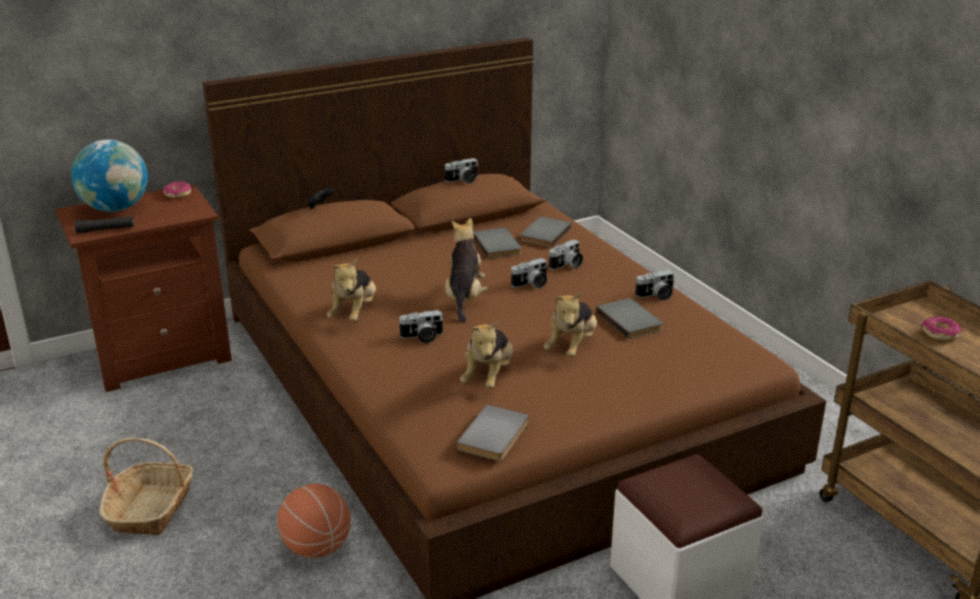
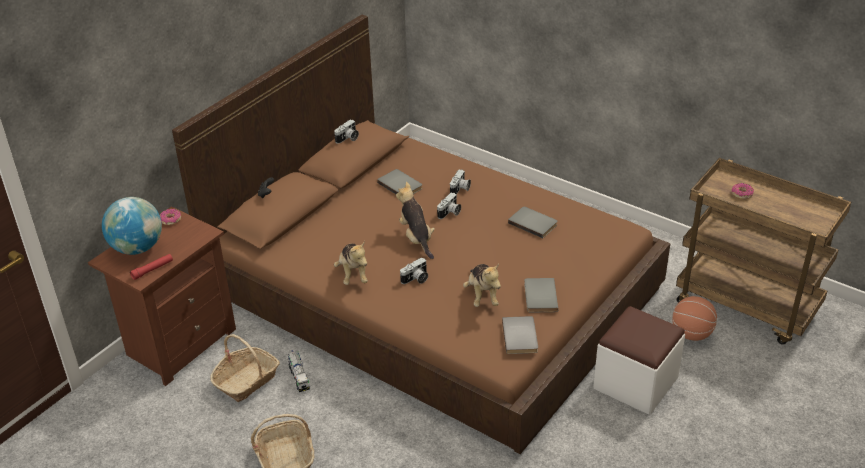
camera: 25 degrees left, 10 degrees up
(106, 229) = (152, 270): black flashlight -> red flashlight
(191, 414) = (247, 380): none -> basket
(250, 428) = (299, 377): none -> toy truck
(317, 548) = (416, 442): basketball -> basketball (692, 334)
(543, 234) = (423, 165): grey book -> grey book (539, 297)
(572, 346) = (513, 255): plush toy -> none
(656, 296) = (534, 198): camera -> none

